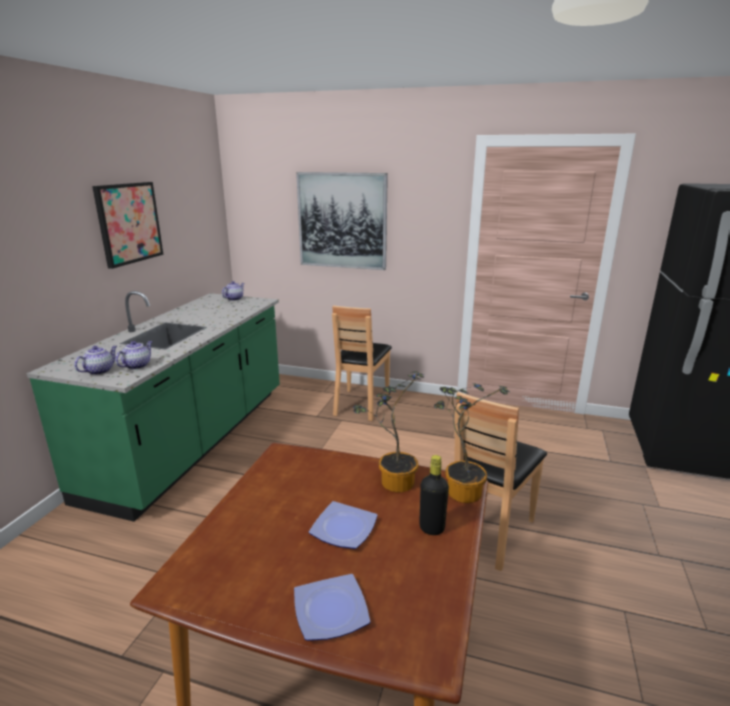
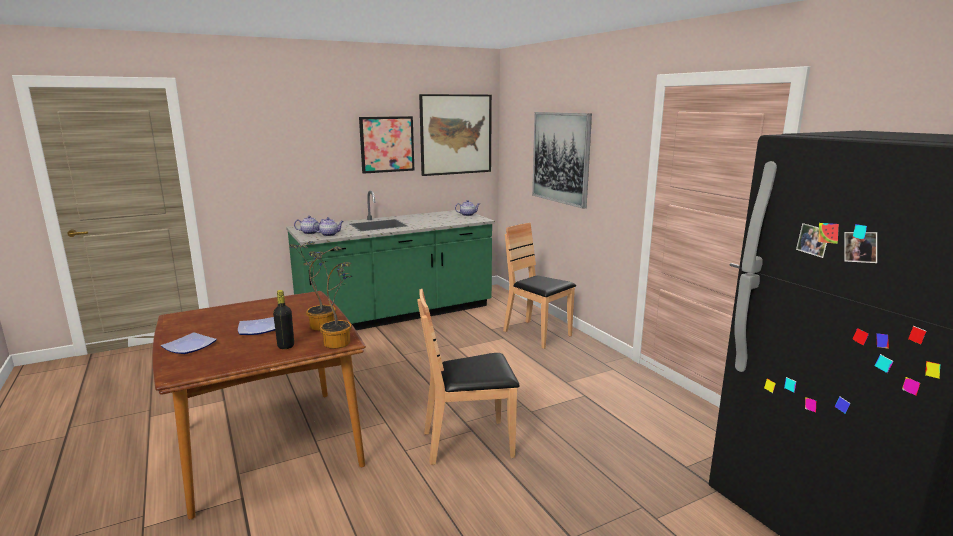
camera: 45 degrees right, 5 degrees down
(191, 203) = (456, 134): none -> picture
(361, 404) = (537, 334): brown chair -> brown chair turned 75 degrees clockwise

